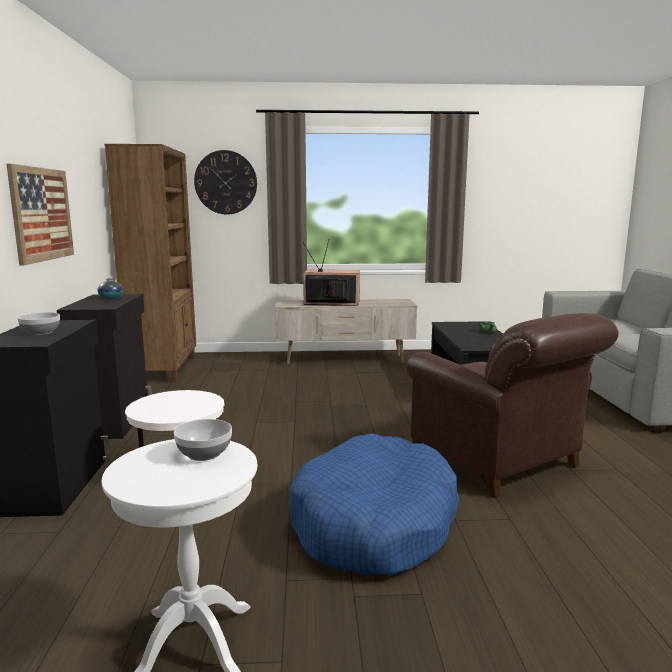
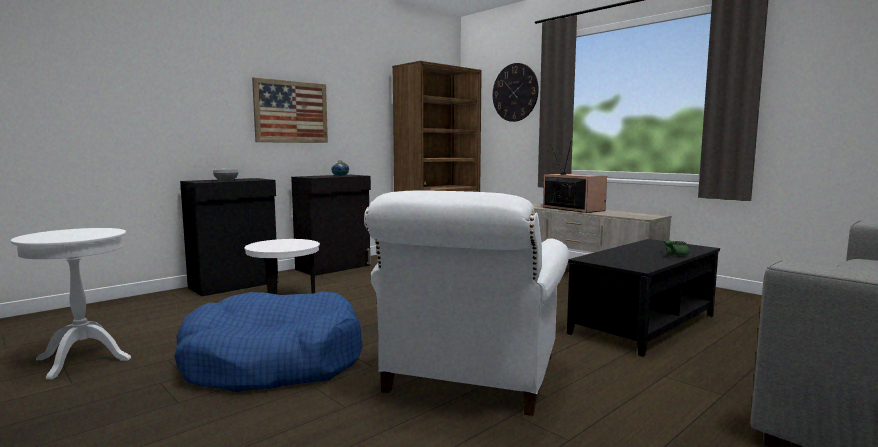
camera: 50 degrees right, 5 degrees down
(203, 453) = (93, 233): bowl -> none
(500, 462) = (469, 377): brown armchair -> white armchair

